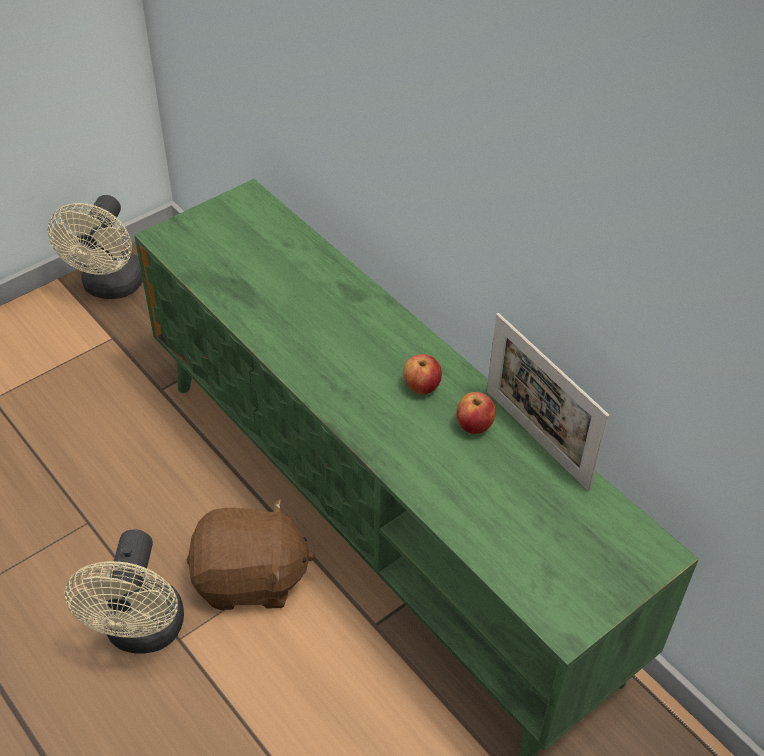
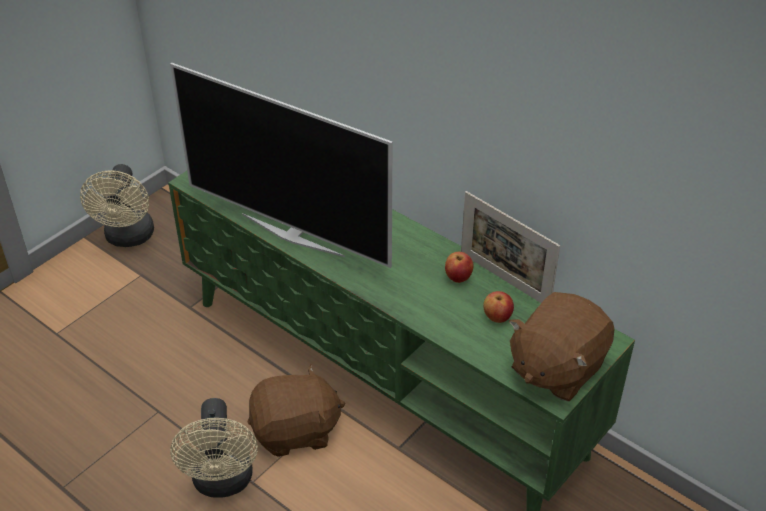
camera: 10 degrees left, 5 degrees down
(272, 330) = (293, 234): none -> television
(421, 387) = (413, 257): apple -> apple (497, 317)
(576, 583) = (556, 368): none -> brown plush toy

